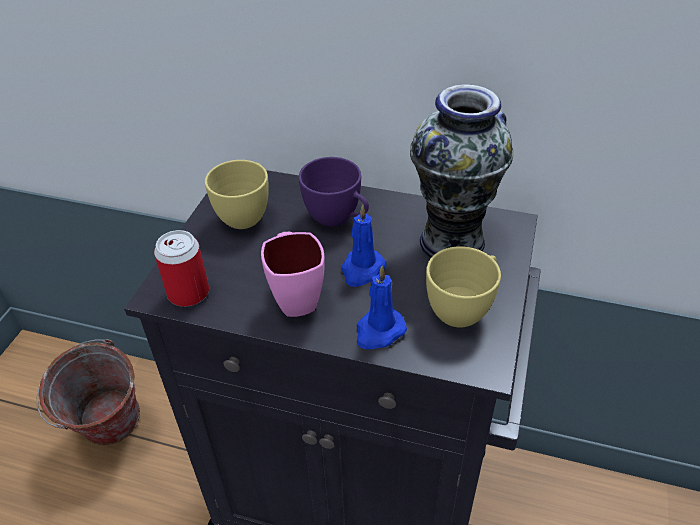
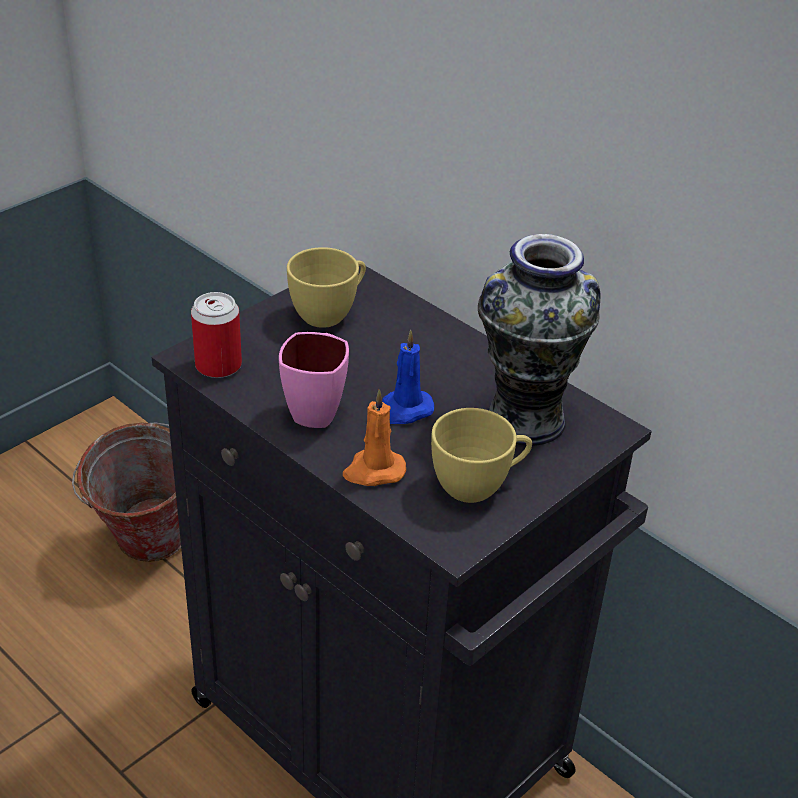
camera: 25 degrees right, 5 degrees down
(338, 218) = (420, 352): purple cup -> none
(379, 331) = (373, 471): blue candle -> orange candle

